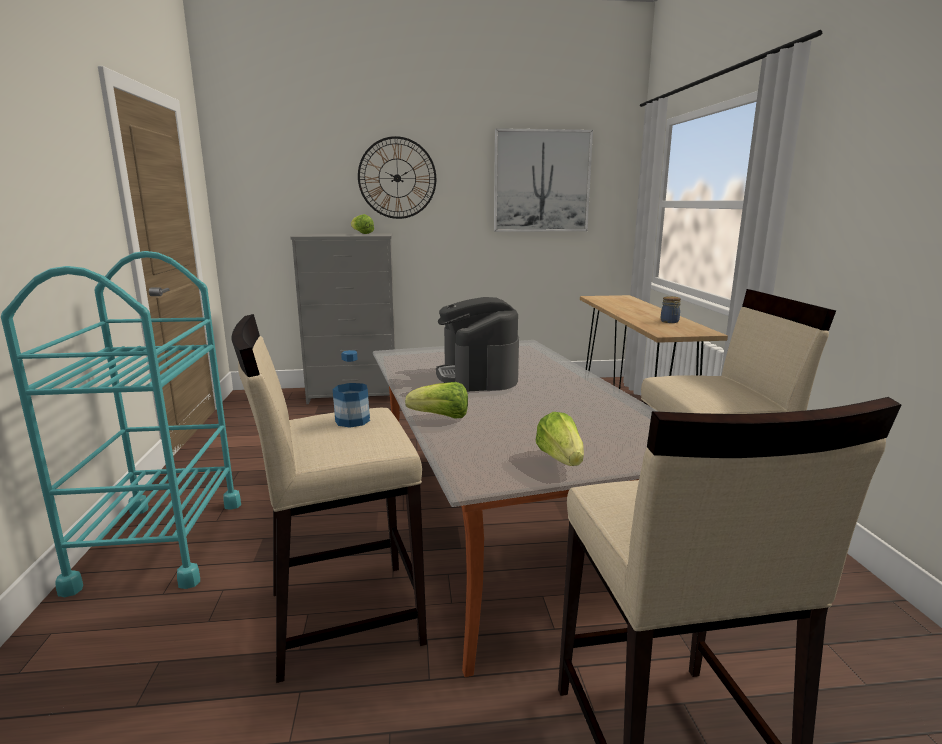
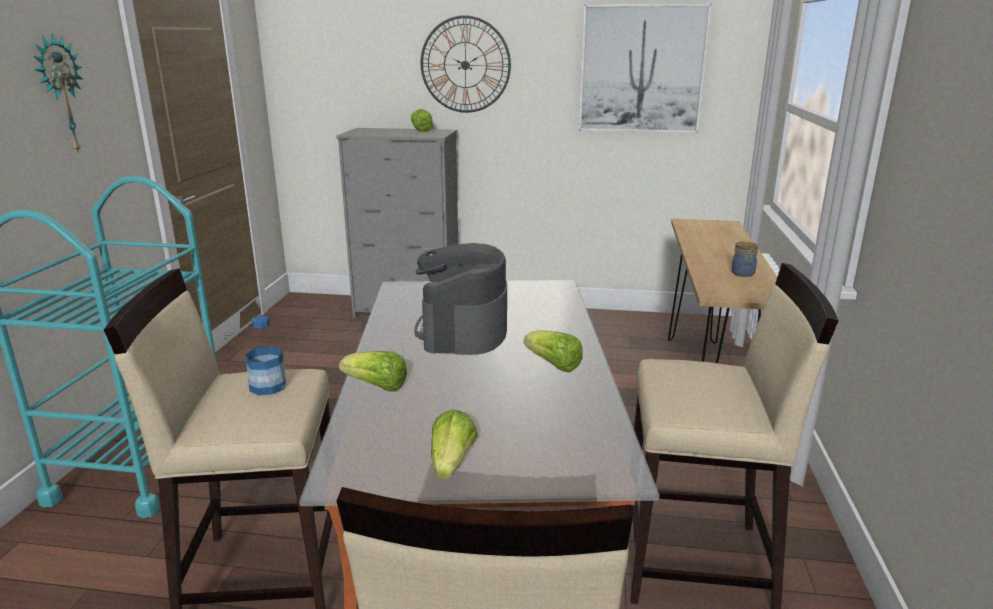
camera: 15 degrees right, 5 degrees up
(62, 172) = (60, 95): none -> wall clock
(574, 390) = (553, 365): none -> lettuce

